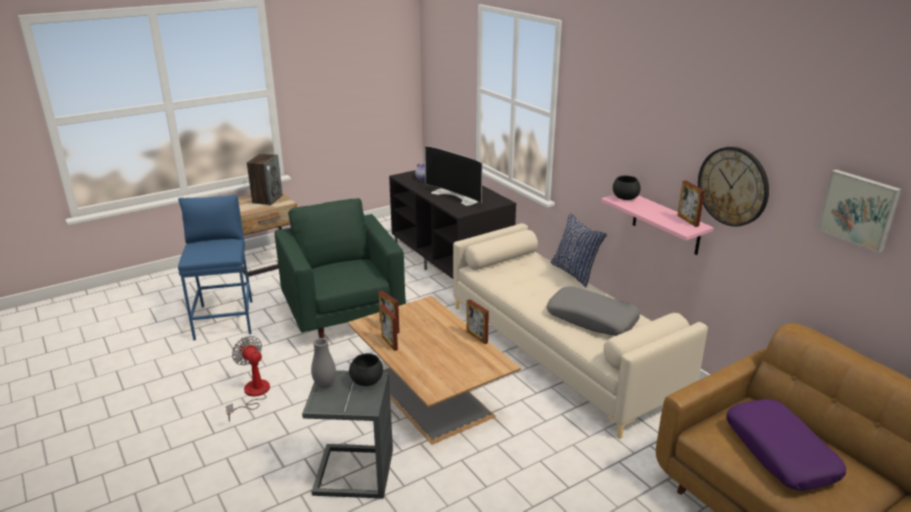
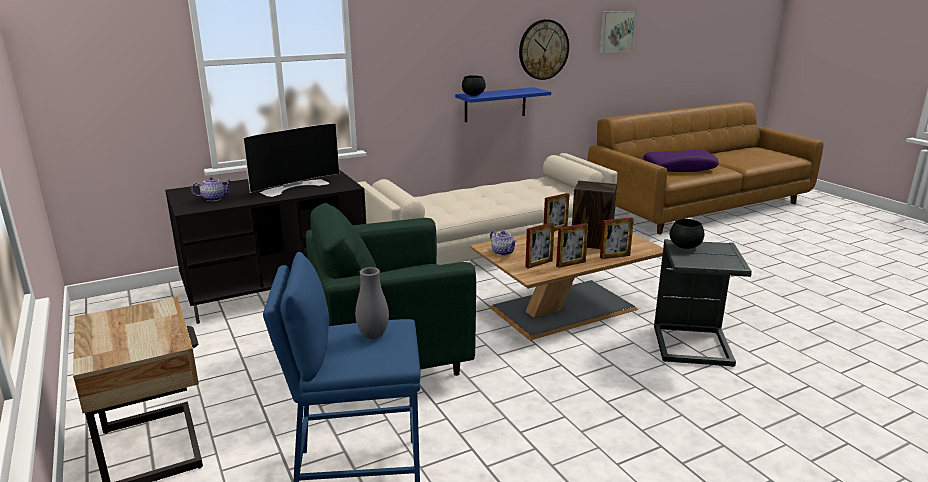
camera: 85 degrees left, 5 degrees down
(252, 394) = (574, 422): fan -> none
(267, 199) = (126, 323): speaker -> speaker (590, 243)
(325, 385) = (701, 262): grey vase -> grey vase (373, 336)
(415, 310) = (503, 252): none -> teapot
(575, 272) = (439, 190): blue pillow -> none
(592, 319) = (524, 192): grey pillow -> none
(666, 223) = (495, 104): pink shelf -> blue shelf
(688, 220) = (522, 89): picture frame -> picture frame (615, 256)

